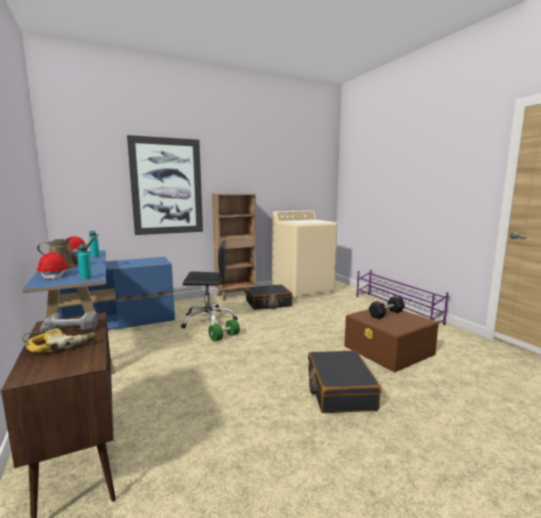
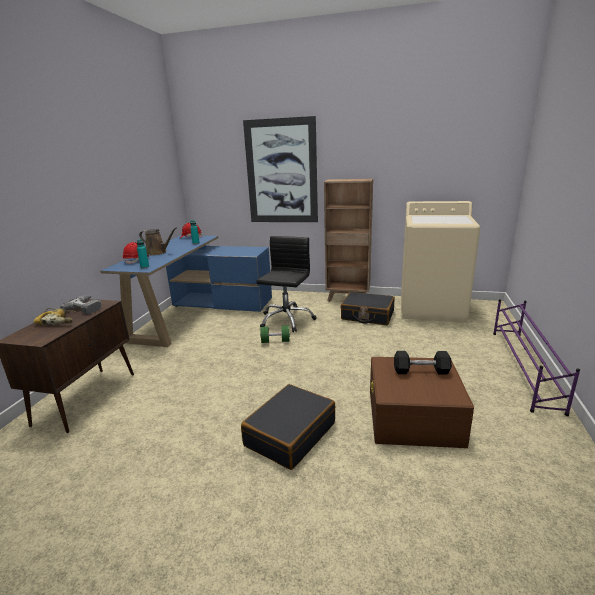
camera: 40 degrees right, 10 degrees up
(208, 320) = (286, 320): black office chair -> black office chair turned 105 degrees counterclockwise

